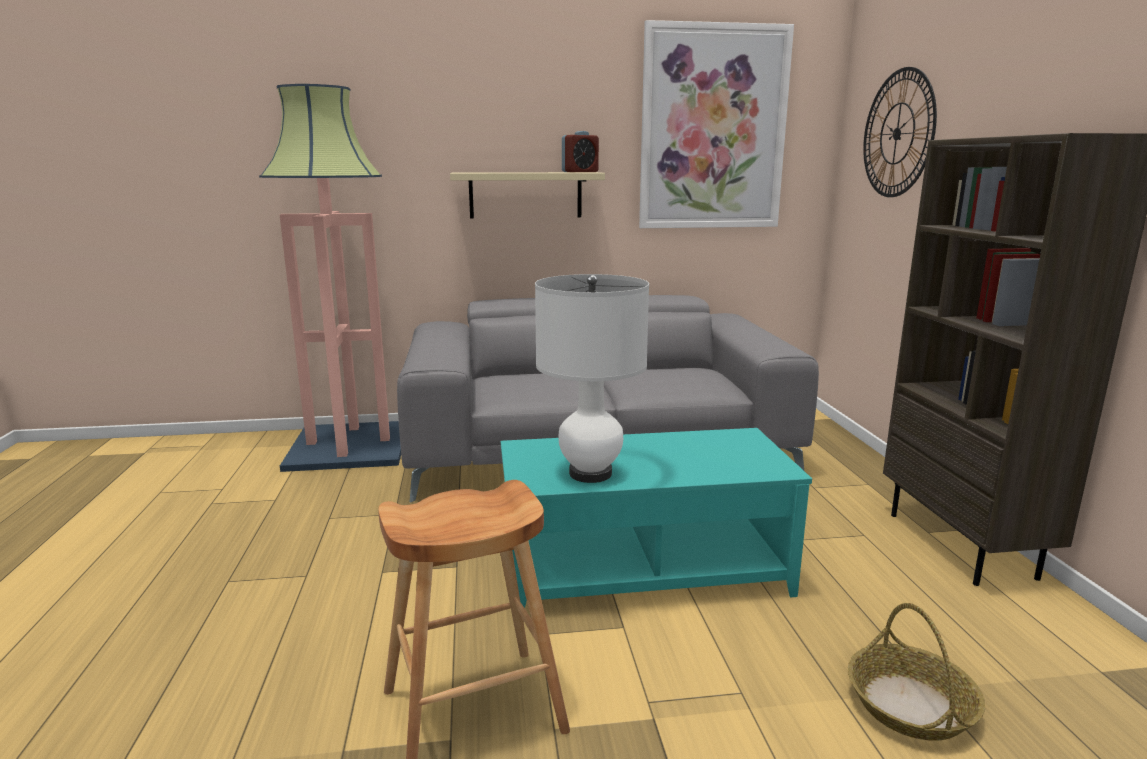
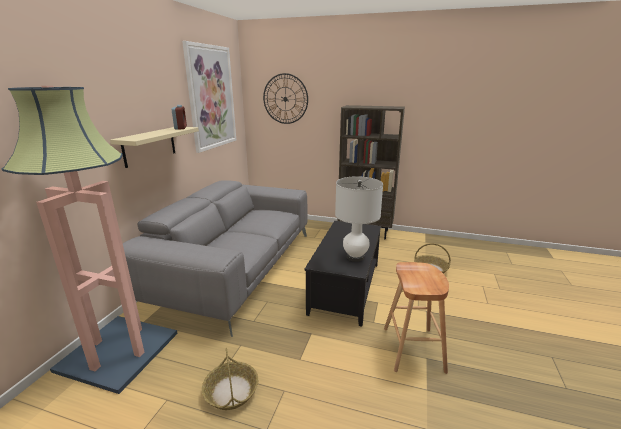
camera: 65 degrees left, 5 degrees up
(297, 534) = (231, 391): none -> basket
(642, 569) = (344, 287): turquoise coffee table -> black coffee table

